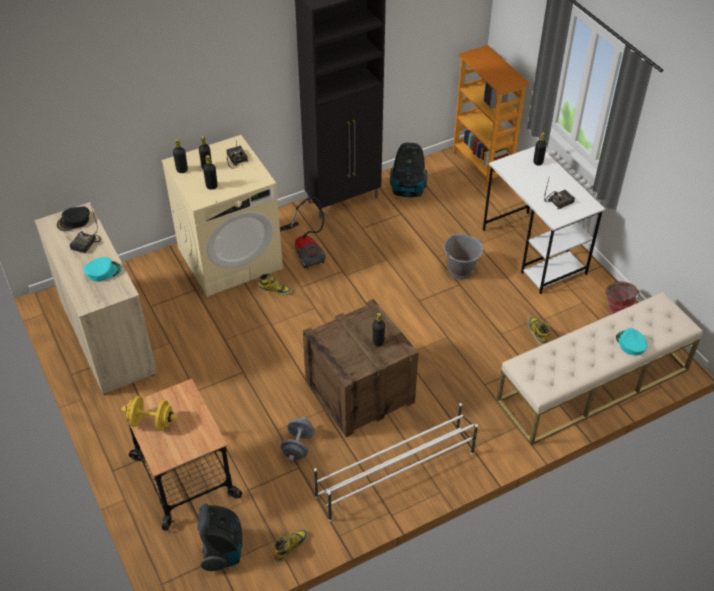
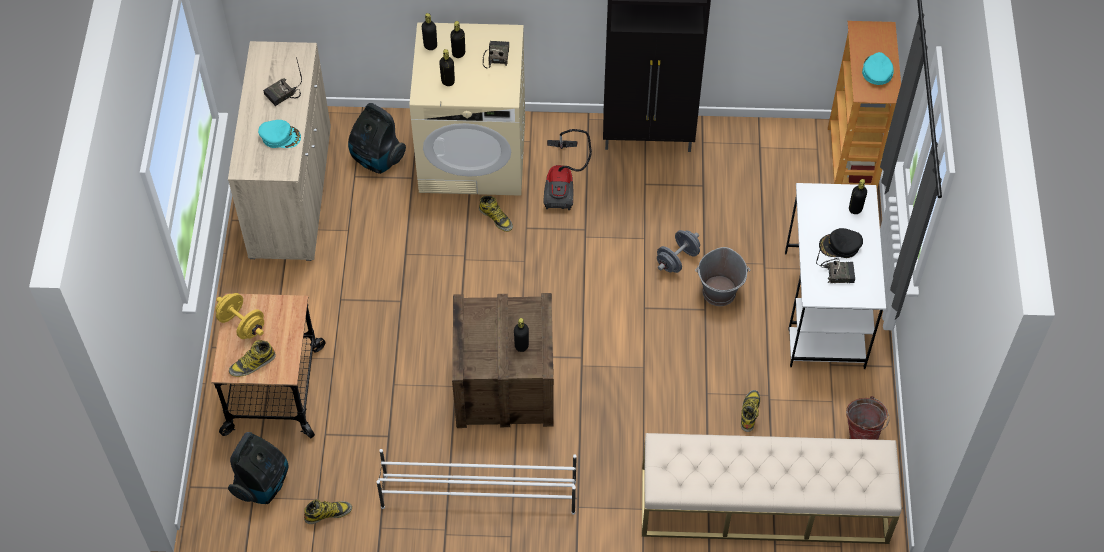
camera: 30 degrees right, 10 degrees up
(74, 221) = (287, 61): black cap -> black cap (840, 246)
(180, 446) = (252, 364): none -> boot
(298, 447) = (402, 413): grey dumbbell -> grey dumbbell (677, 259)
(408, 191) = (733, 158): vacuum cleaner -> vacuum cleaner (376, 159)
(630, 343) = (801, 483): turquoise cap -> turquoise cap (877, 71)

